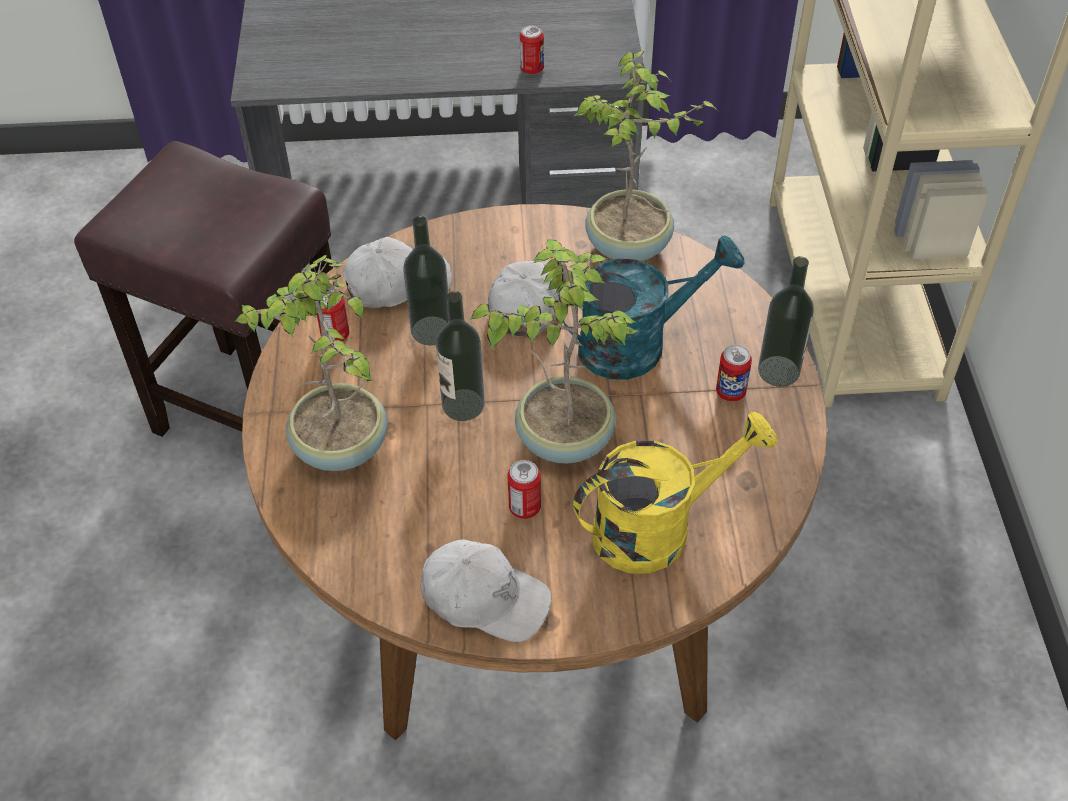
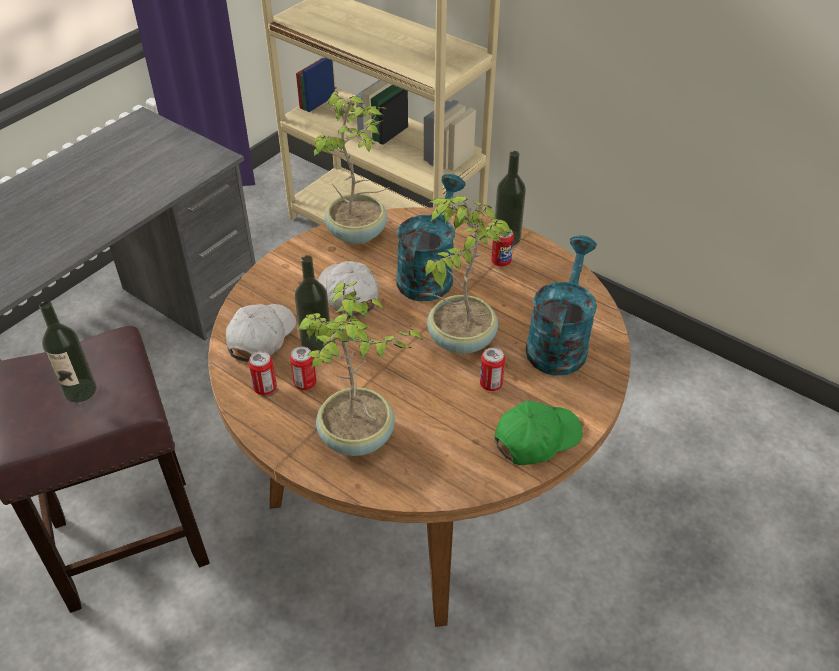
camera: 50 degrees left, 5 degrees down
(463, 405) = (389, 365): bottle -> bottle (80, 390)
(485, 598) = (536, 438): white cap -> green cap
(532, 69) = (167, 186): can -> can (305, 383)
(657, 527) = (558, 341): yellow watering can -> turquoise watering can

